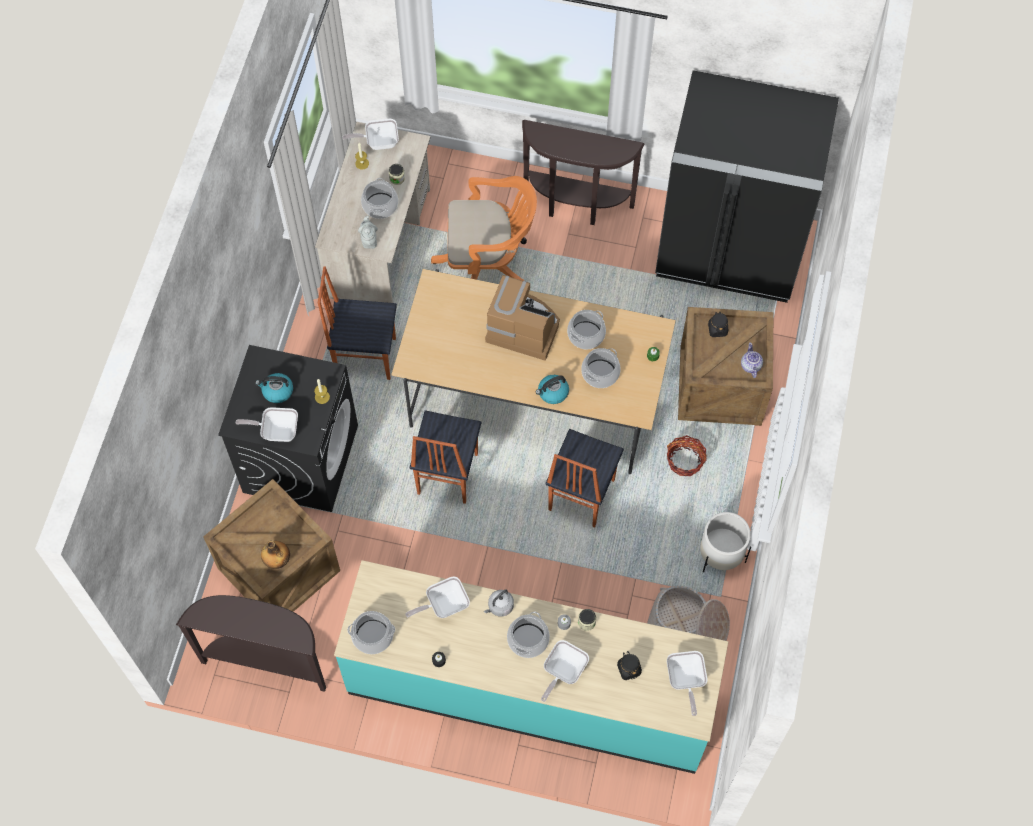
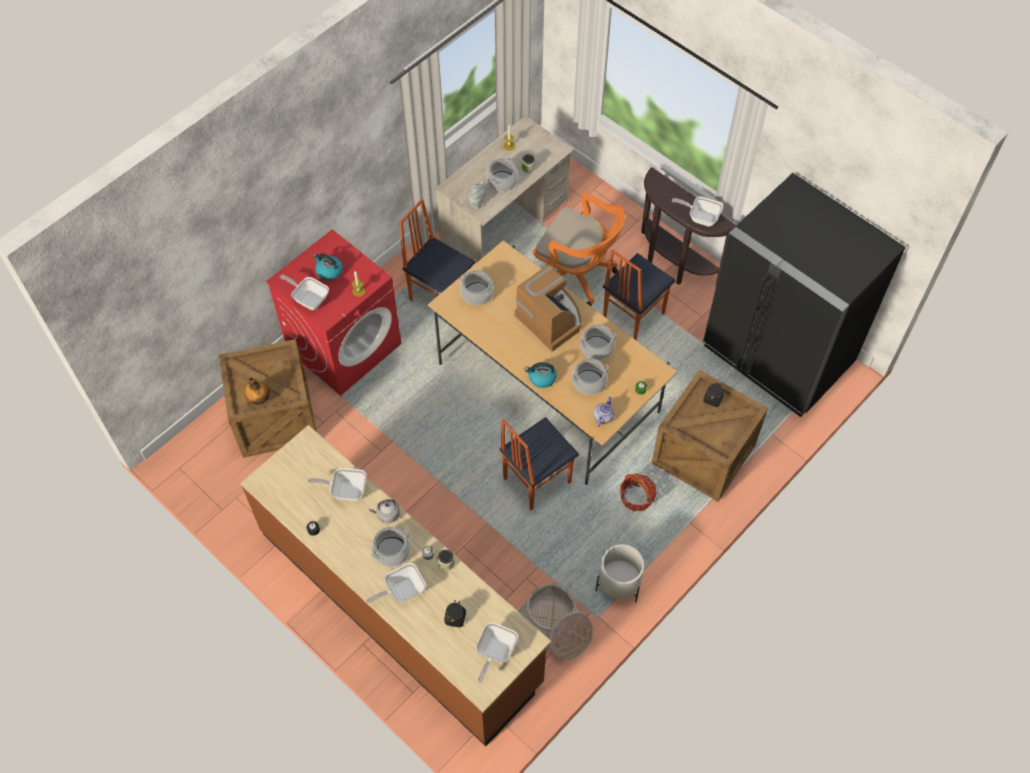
camera: 30 degrees right, 5 degrees down
(267, 661) = (222, 478): brown console table -> none
(300, 458) = (344, 346): black washing machine -> red washing machine
(373, 636) = (277, 484): cooking pot -> cooking pot (477, 293)
(378, 142) = (531, 136): frying pan -> frying pan (700, 217)
(446, 474) = (443, 412): chair -> chair (632, 316)
(530, 688) = (400, 606): turquoise counter -> brown counter
(750, 365) = (722, 440): teapot -> teapot (603, 417)

